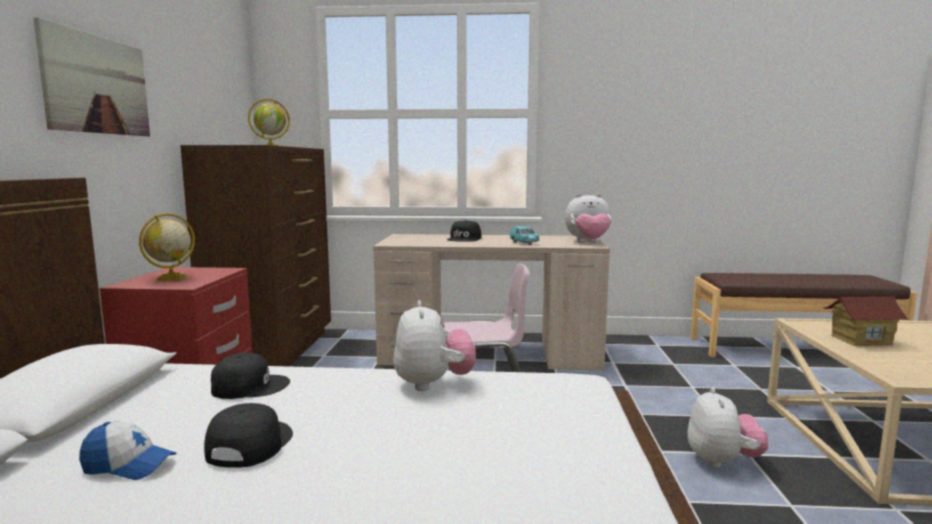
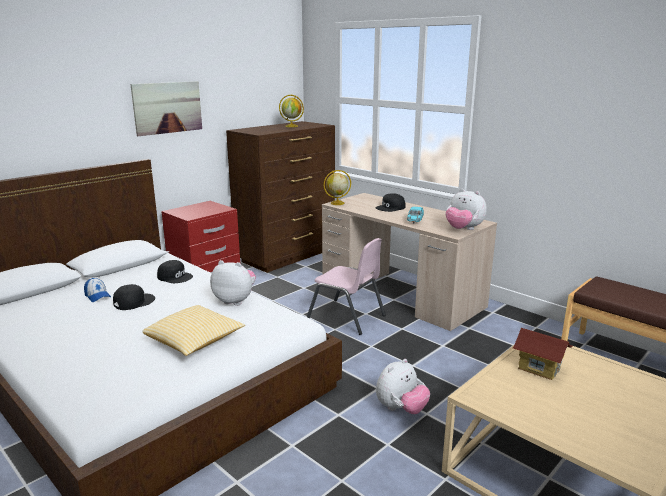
camera: 40 degrees right, 10 degrees up
(170, 278) = (194, 210): globe -> globe (337, 203)
(433, 384) = (235, 300): plush toy -> plush toy turned 105 degrees counterclockwise
(512, 456) = (195, 342): none -> pillow

